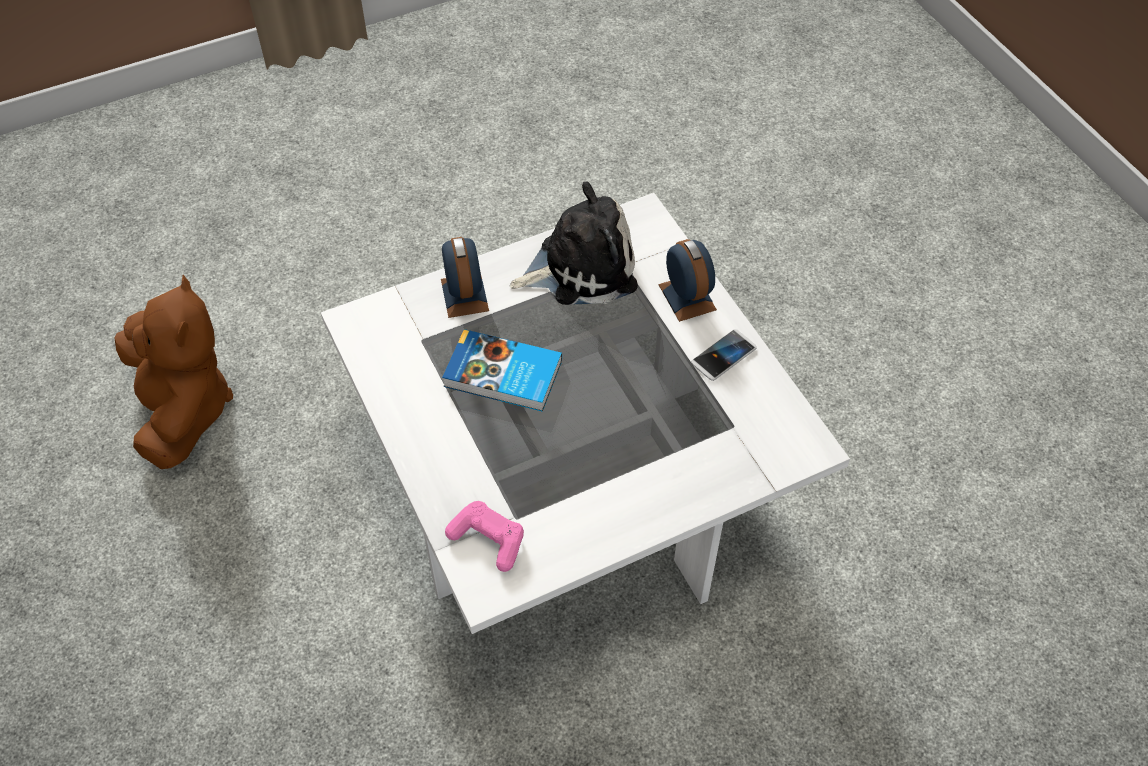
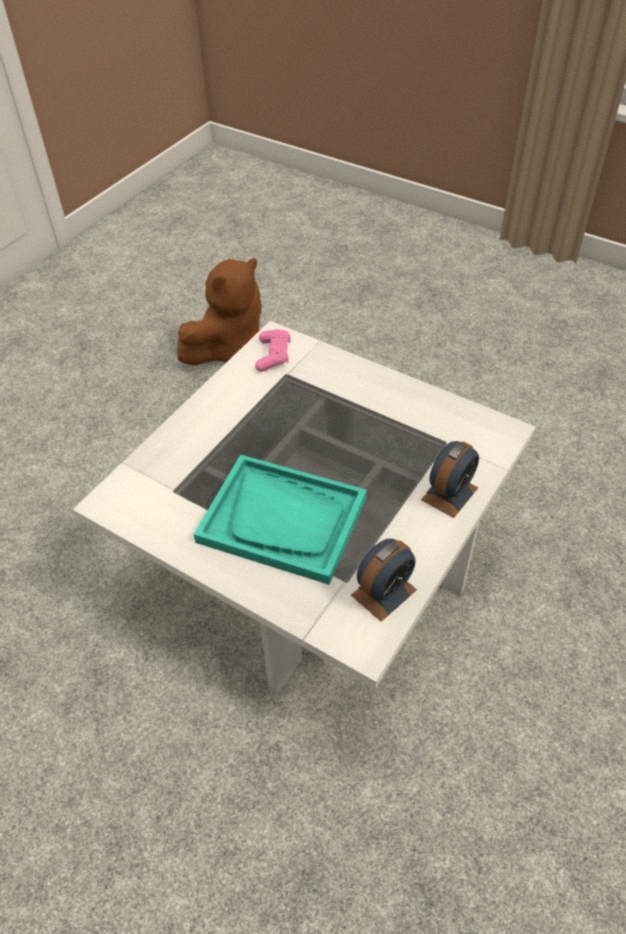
camera: 60 degrees right, 5 degrees down
(464, 295) = (341, 375): alarm clock -> alarm clock (383, 592)
(488, 540) = (146, 485): pink game controller -> pink game controller (273, 356)
(503, 375) = (288, 426): book -> none
(581, 267) = (420, 420): plush toy -> none
(626, 440) = (283, 520): none -> turquoise tray
(723, 356) = (411, 543): phone -> none

